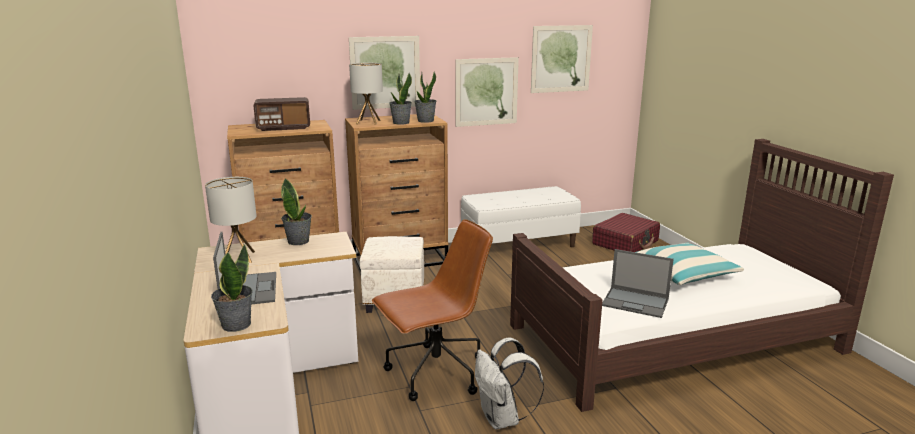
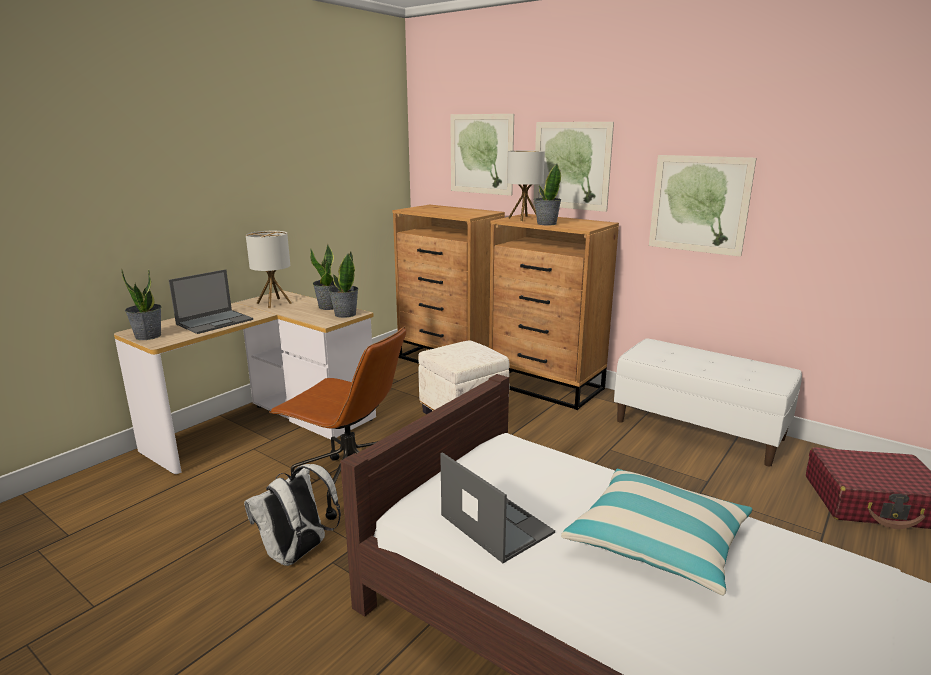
camera: 55 degrees right, 0 degrees up
(284, 128) = (448, 211): radio -> none
(425, 121) = (575, 226): potted plant -> potted plant (345, 314)
(561, 59) = (839, 165): picture -> picture (481, 154)
(636, 302) = (495, 523): laptop -> laptop turned 150 degrees clockwise

